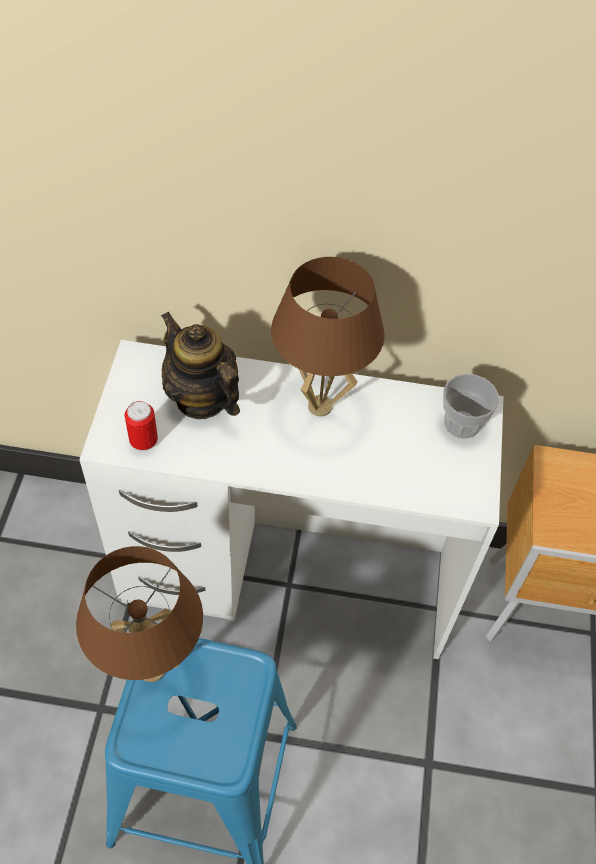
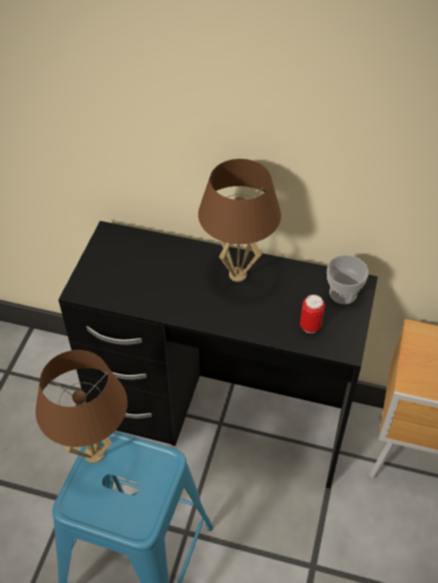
camera: 10 degrees right, 5 degrees down
(144, 441) = (106, 290): can -> can (310, 326)
(201, 398) = (151, 263): teapot -> none
(288, 576) = (220, 417): white desk -> black desk

